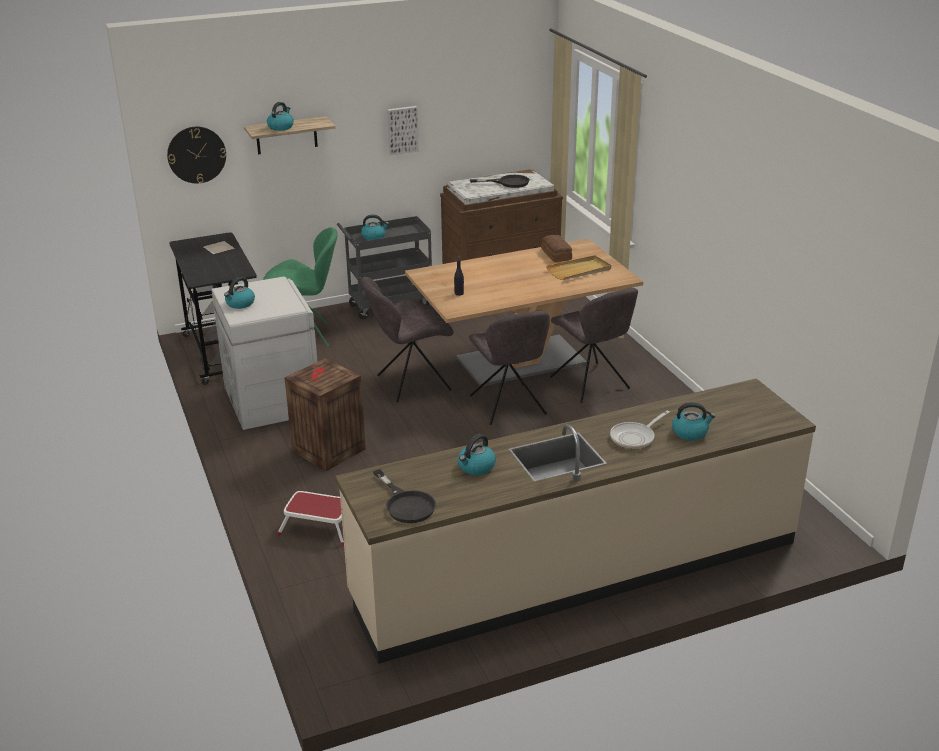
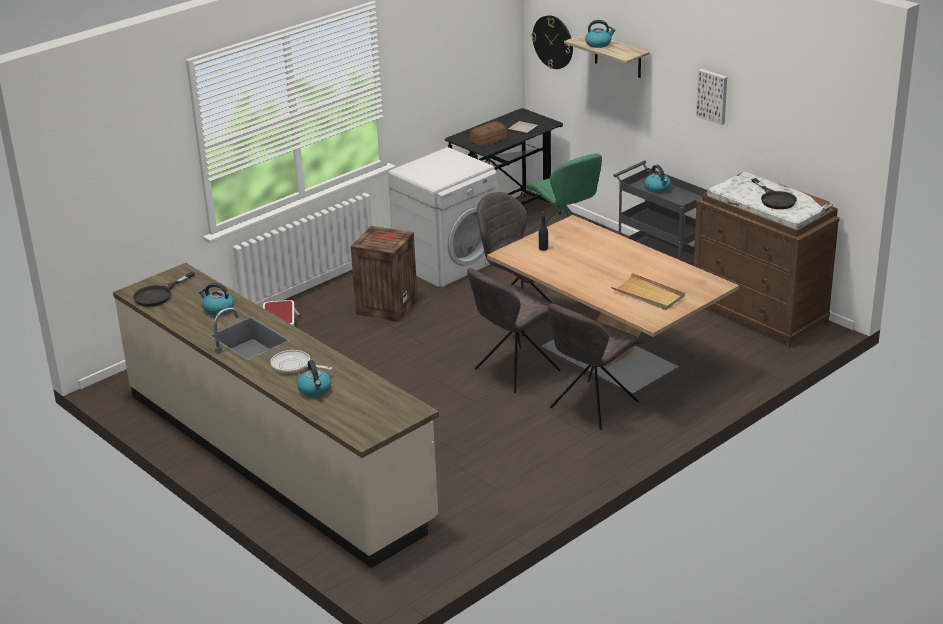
camera: 70 degrees right, 0 degrees up
(240, 304) = (427, 164): kettle -> none
(556, 255) = (677, 276): bread -> bread (487, 140)

